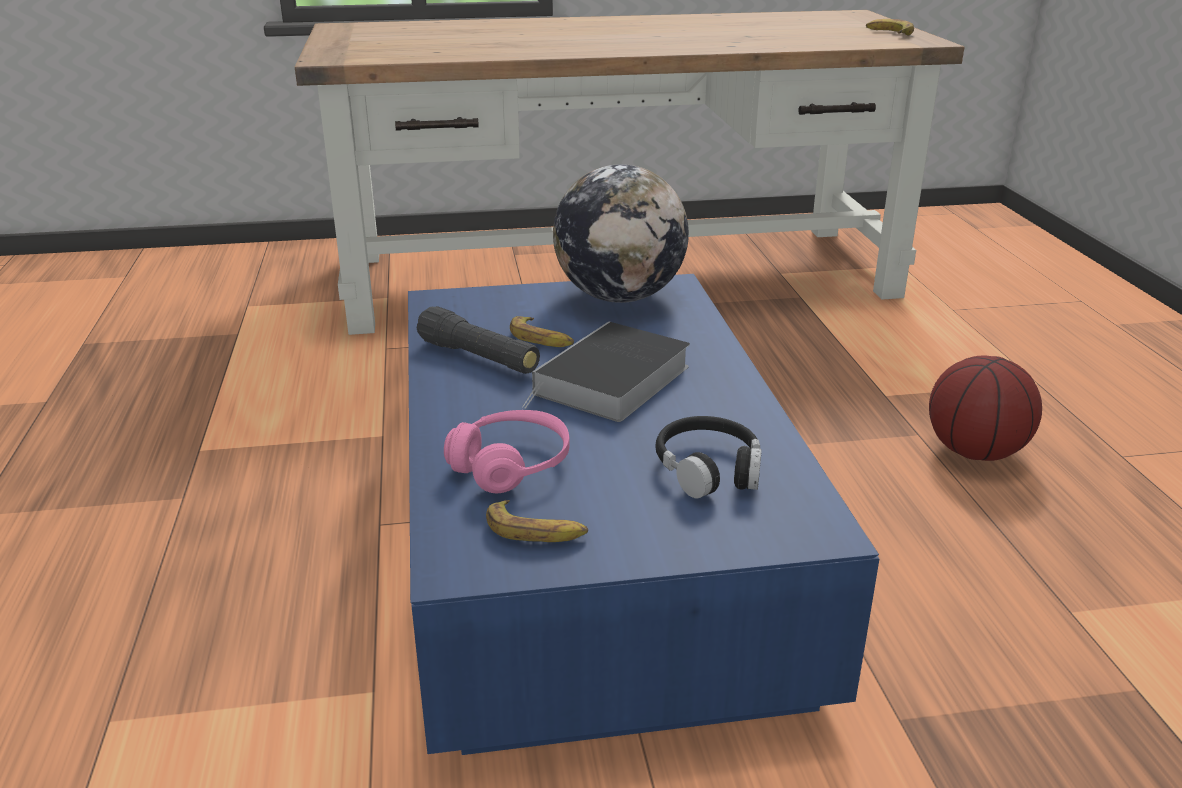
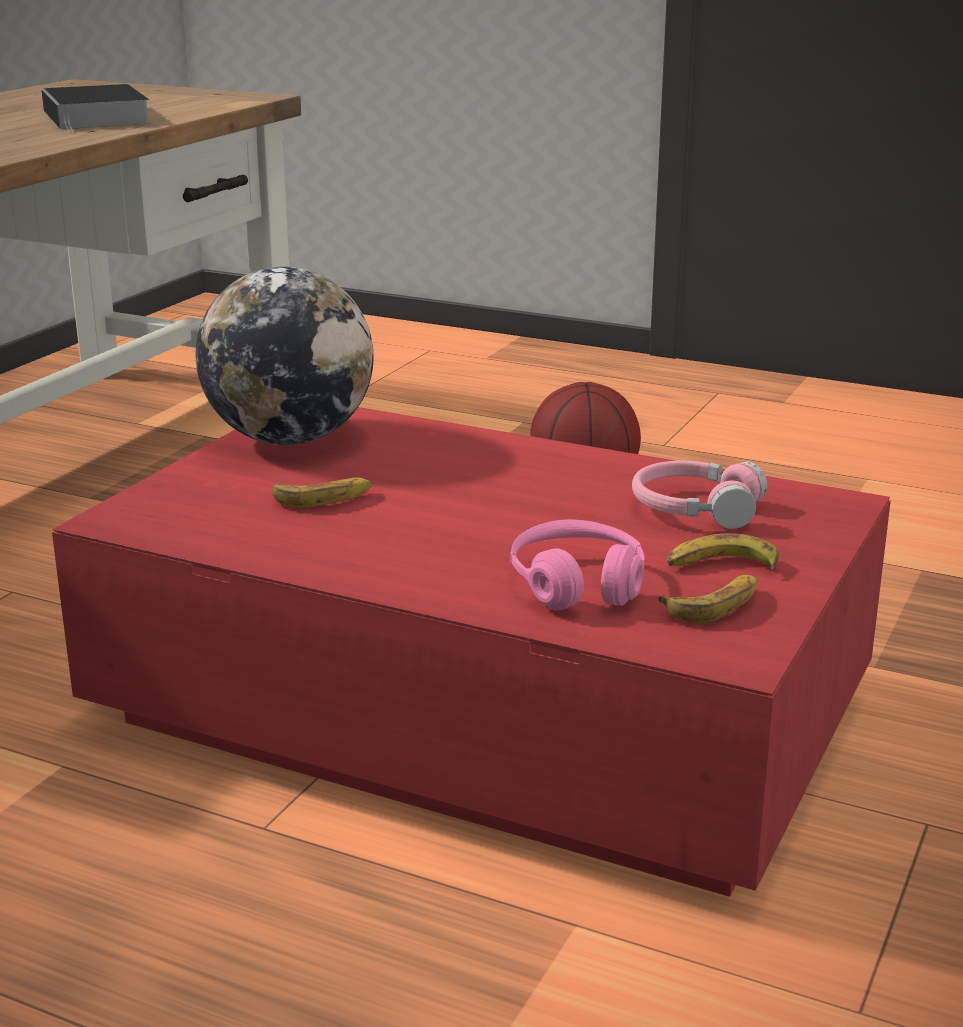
camera: 55 degrees left, 5 degrees down
(479, 358) = (315, 538): black flashlight -> none
(591, 545) = (484, 710): blue coffee table -> red coffee table
(611, 382) = (475, 497): book -> book (98, 118)
(709, 469) = (695, 509): black headphones -> pink headphones
(888, 33) = (192, 95): banana -> banana (721, 566)

